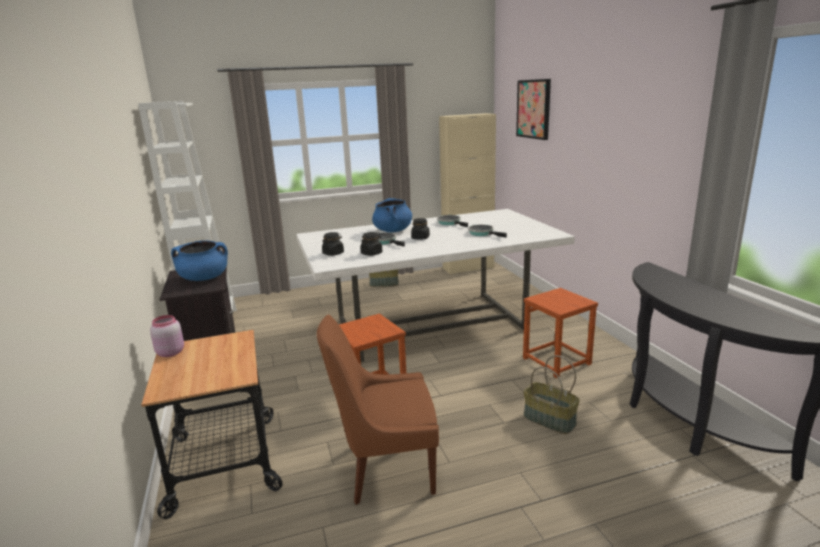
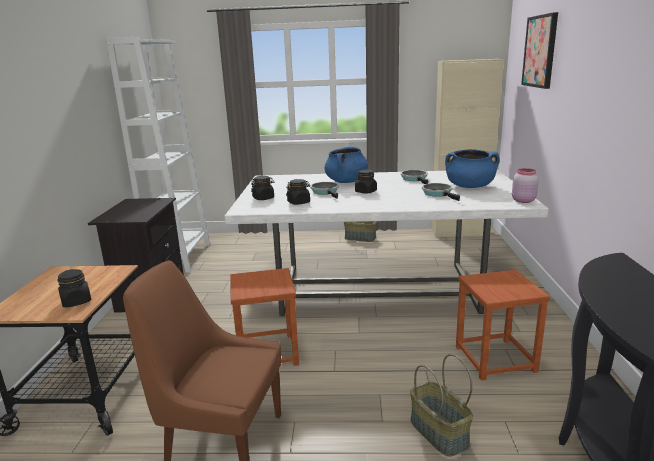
camera: 20 degrees right, 0 degrees up
(170, 352) = (50, 275): pink jar -> pink jar (522, 200)
(204, 278) = (142, 209): blue cooking pot -> blue cooking pot (470, 186)
(231, 369) = (76, 301): none -> black jar

